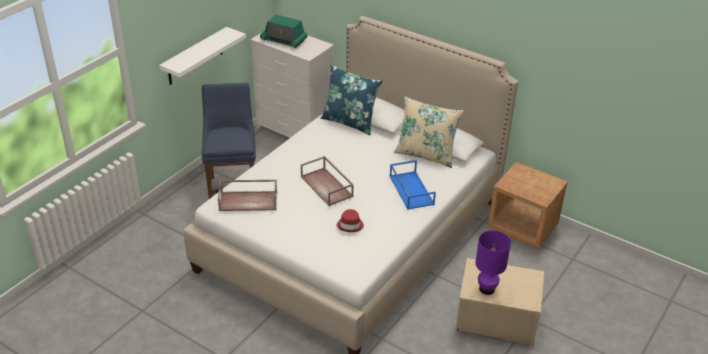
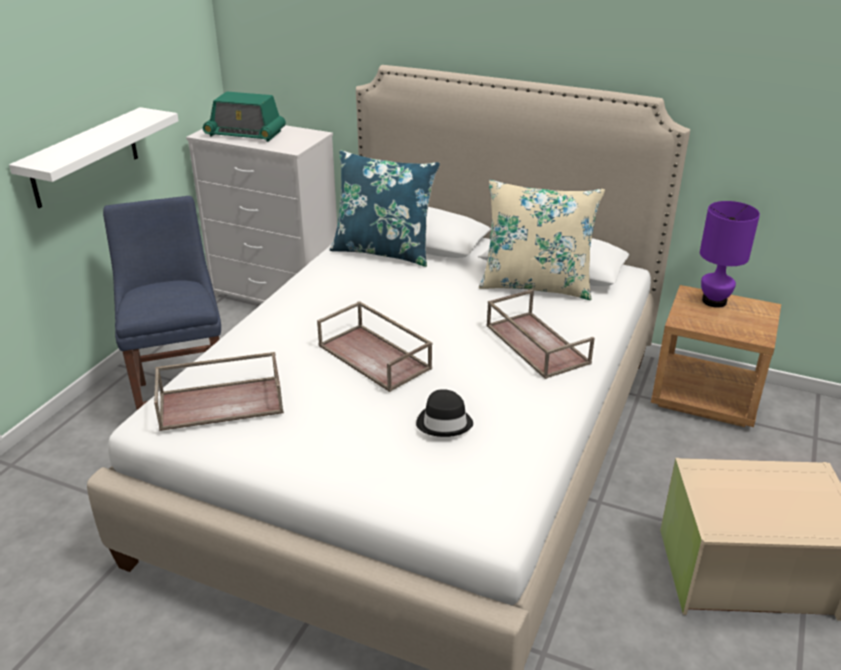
camera: 10 degrees left, 5 degrees down
(350, 225) = (444, 423): red hat -> black hat
(410, 190) = (535, 344): blue tray -> brown tray
(486, 289) = (745, 515): purple table lamp -> purple table lamp (714, 301)

